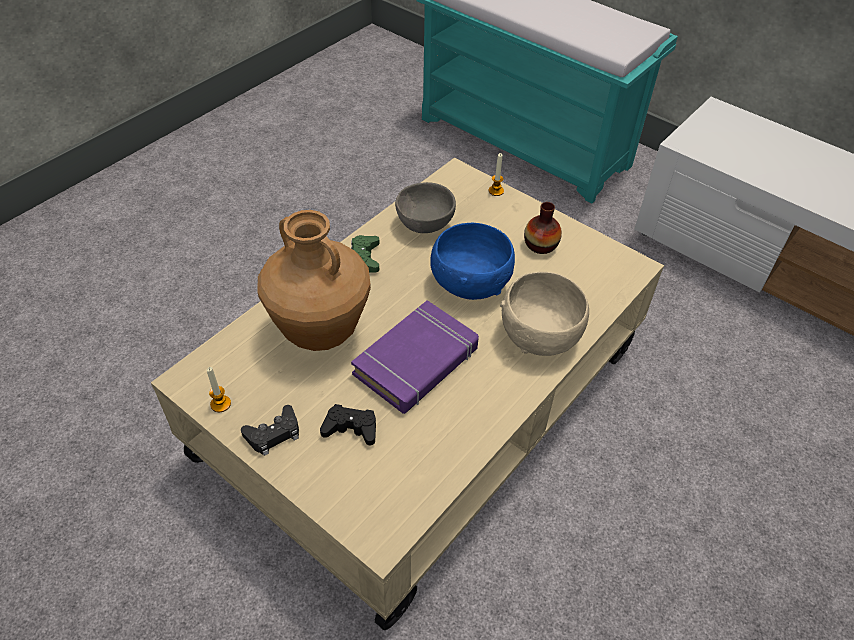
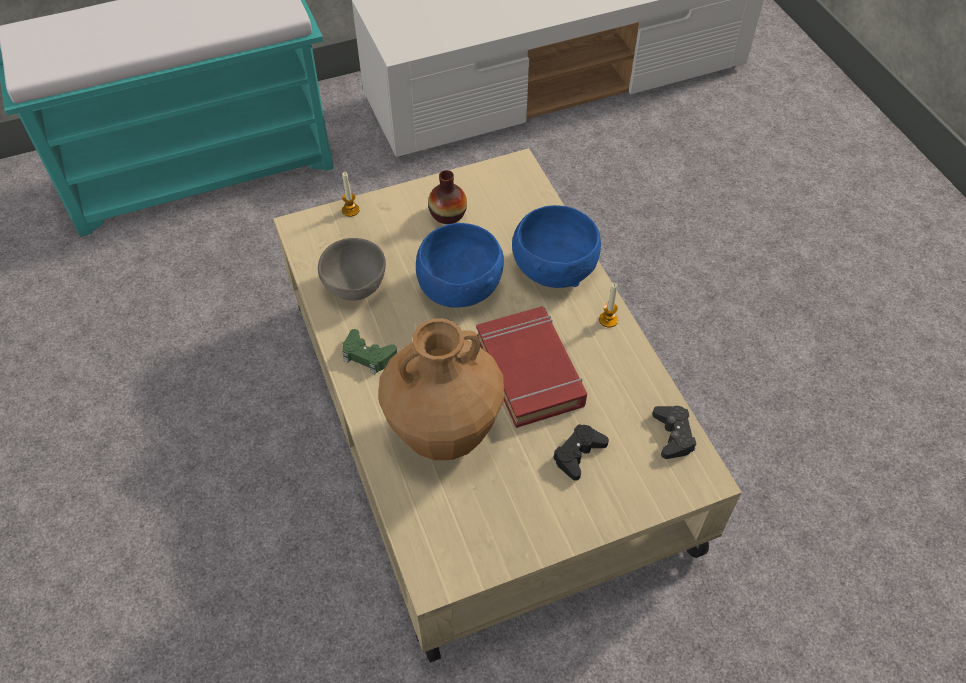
camera: 60 degrees left, 5 degrees up
(220, 404) = (487, 555): candle -> candle (608, 320)
(274, 434) = (550, 520): black game controller -> black game controller (673, 435)
(416, 362) = (530, 371): purple book -> red book
(539, 334) = (553, 268): beige bowl -> blue bowl

